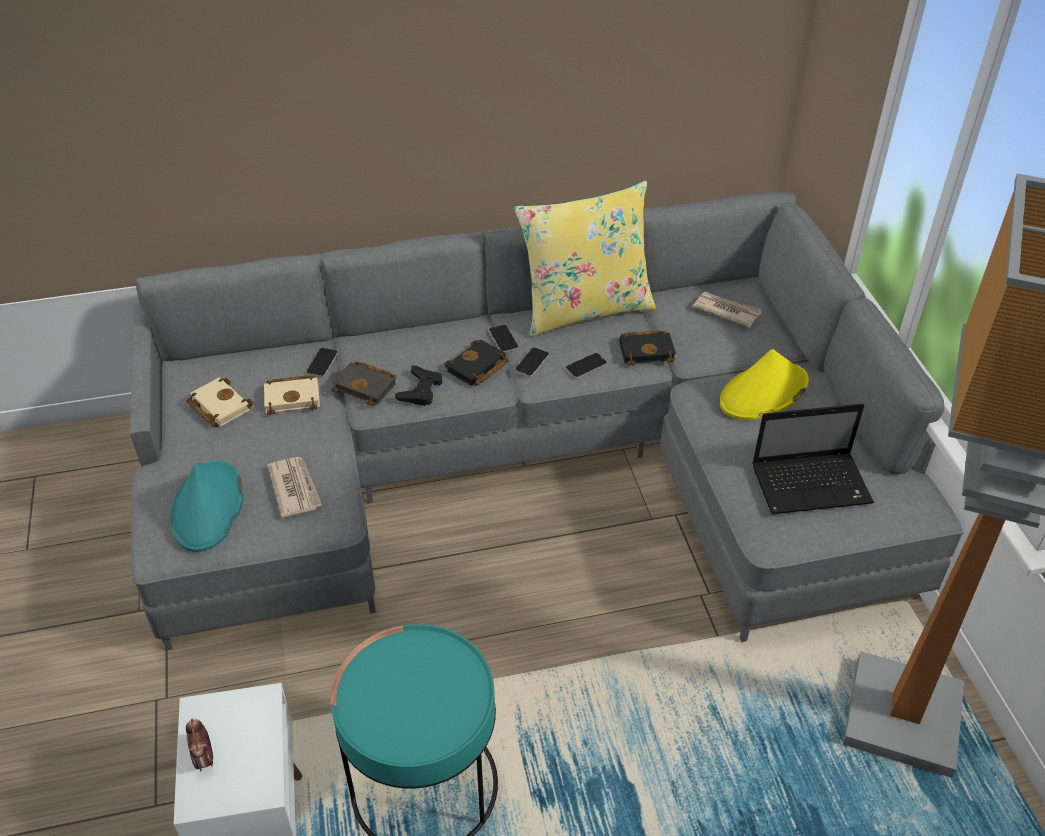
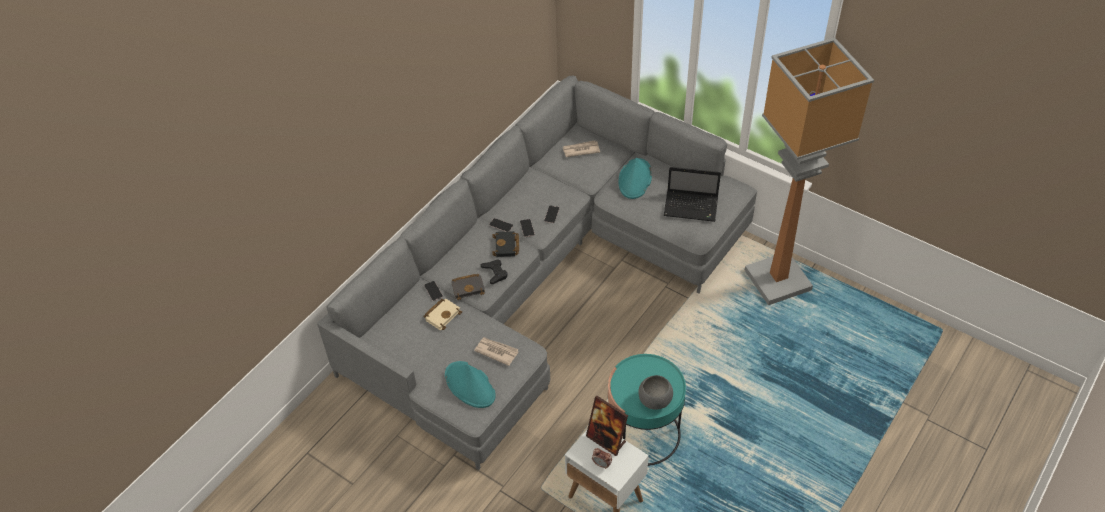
camera: 40 degrees left, 5 degrees up
(217, 406) = (413, 343): beige book -> none
(258, 726) = (606, 440): none -> picture frame
(396, 725) = (654, 400): none -> grey bowl
(585, 309) = (520, 187): yellow pillow -> none
(647, 350) = (569, 190): black book -> none
(763, 393) = (635, 179): yellow hat -> turquoise hat
(813, 484) = (692, 207): laptop -> laptop turned 60 degrees clockwise

